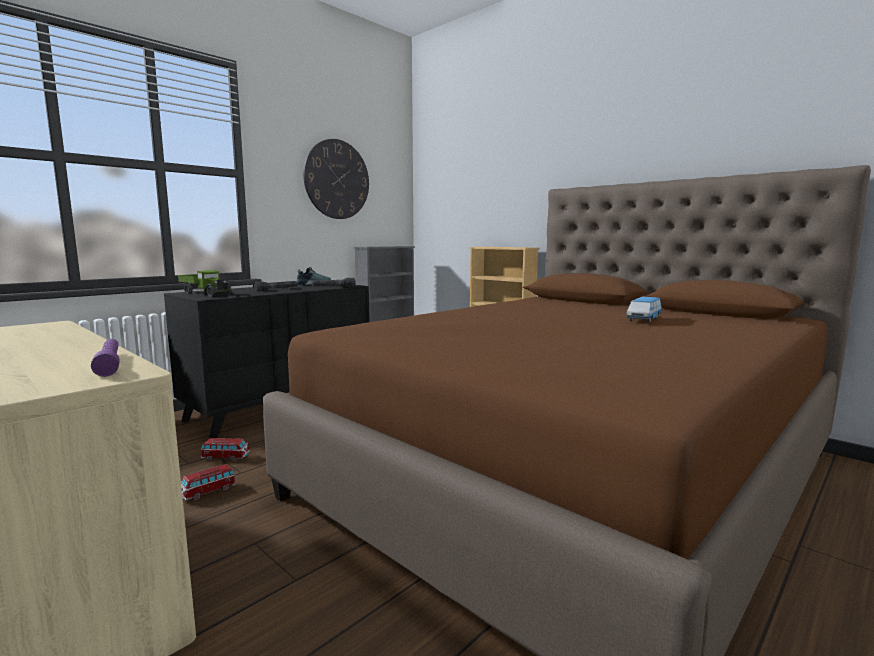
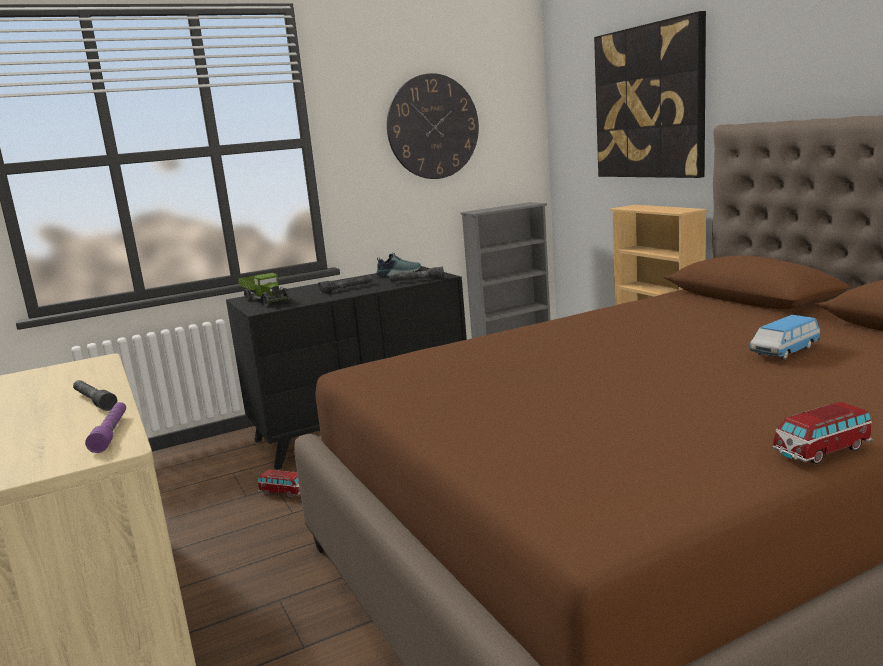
camera: 20 degrees right, 5 degrees up
(68, 346) = (94, 401): none -> grey flashlight
(208, 492) = (255, 534): toy car -> toy car (821, 451)
(496, 176) = (649, 102): none -> picture

